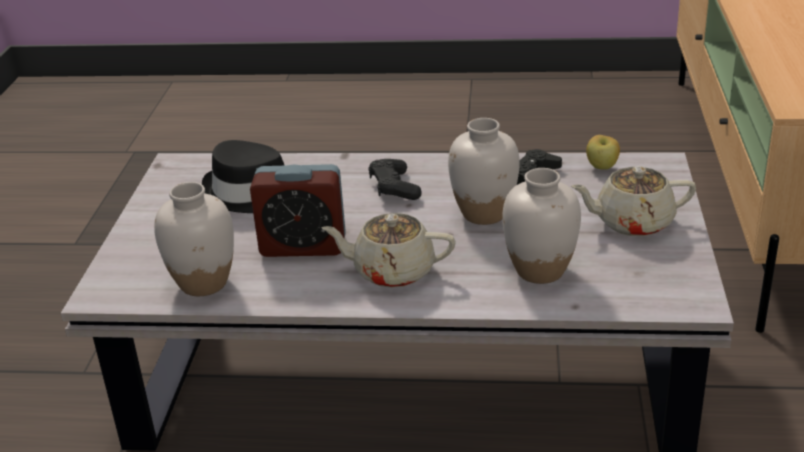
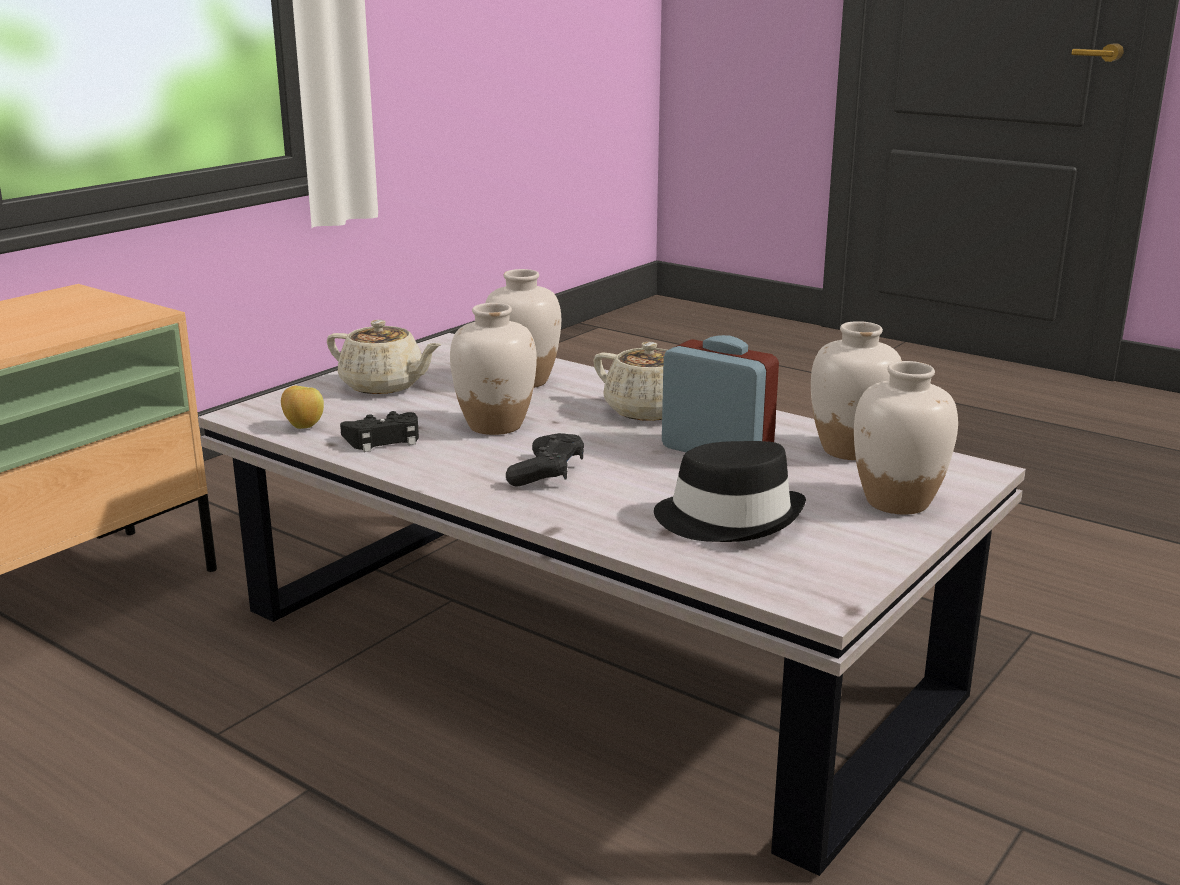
camera: 150 degrees left, 10 degrees down
(153, 242) = (896, 502): none -> white vase

